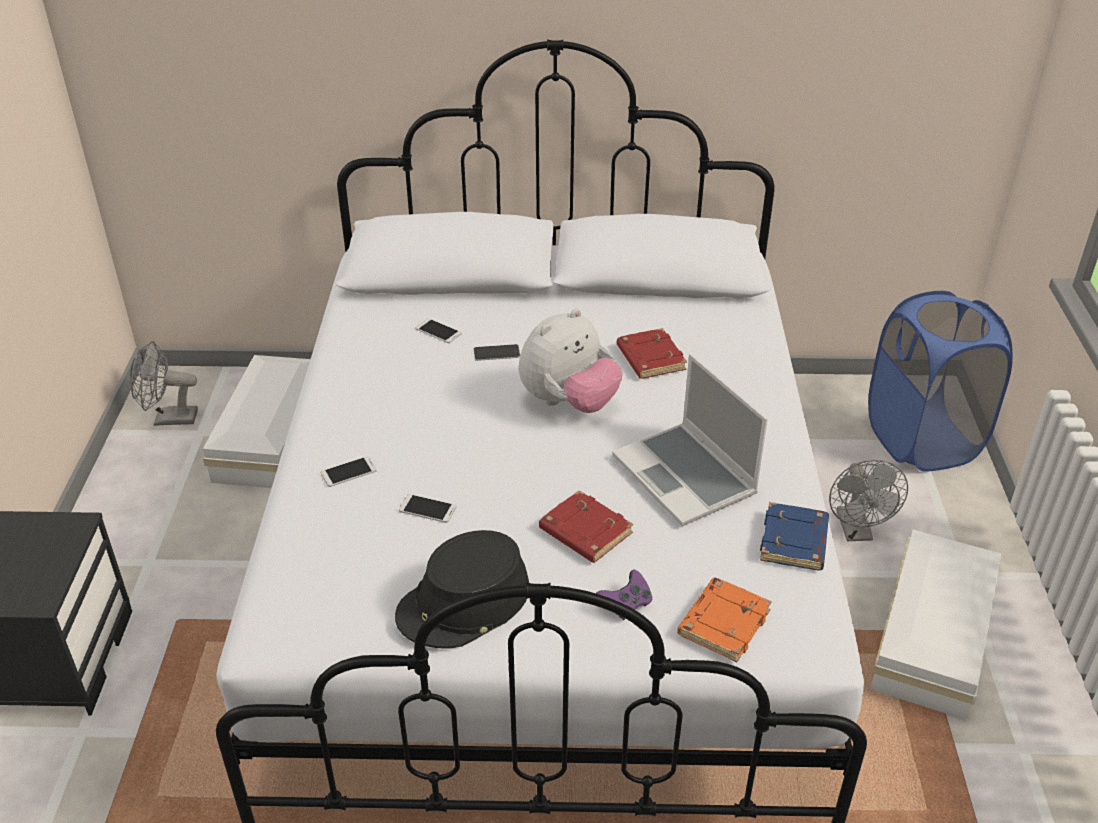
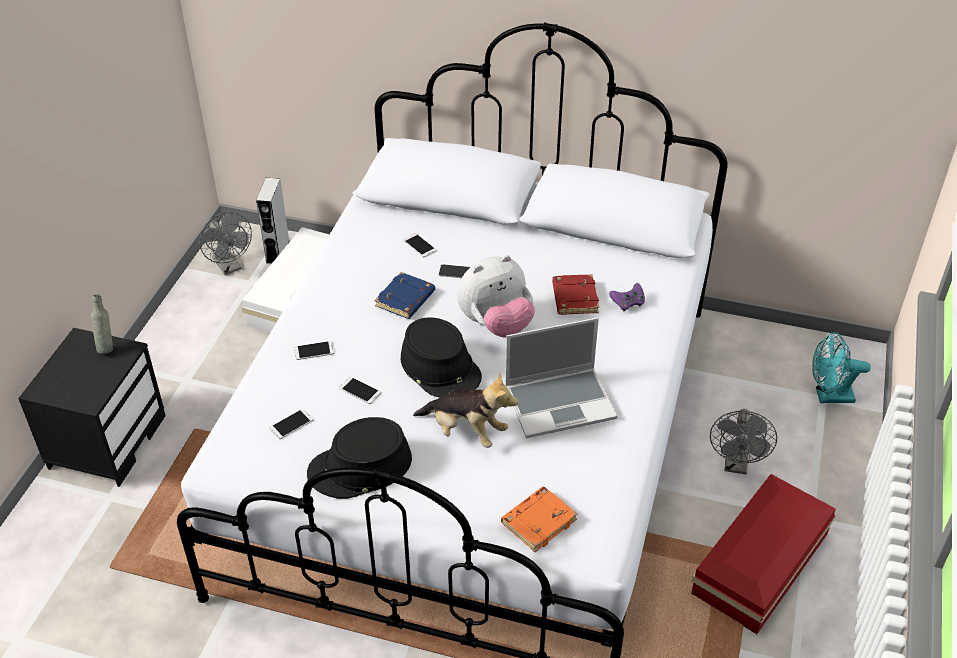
camera: 15 degrees right, 5 degrees up
(46, 526) = (107, 347): none -> grey bottle
(168, 419) = (229, 267): grey fan -> grey fan turned 135 degrees counterclockwise
(225, 392) = (277, 252): none -> grey speaker
(350, 567) = (291, 424): none -> phone
(521, 463) = (441, 367): none -> black hat
(584, 532) = (466, 431): red book -> plush toy
(625, 605) = (473, 493): purple game controller -> purple game controller (627, 304)
(686, 476) = (560, 402): laptop -> laptop turned 90 degrees counterclockwise
(795, 542) = (620, 471): blue book -> blue book (405, 300)
(922, 440) = (828, 396): blue laundry basket -> turquoise fan
(935, 635) = (763, 563): white storage box -> red storage box

